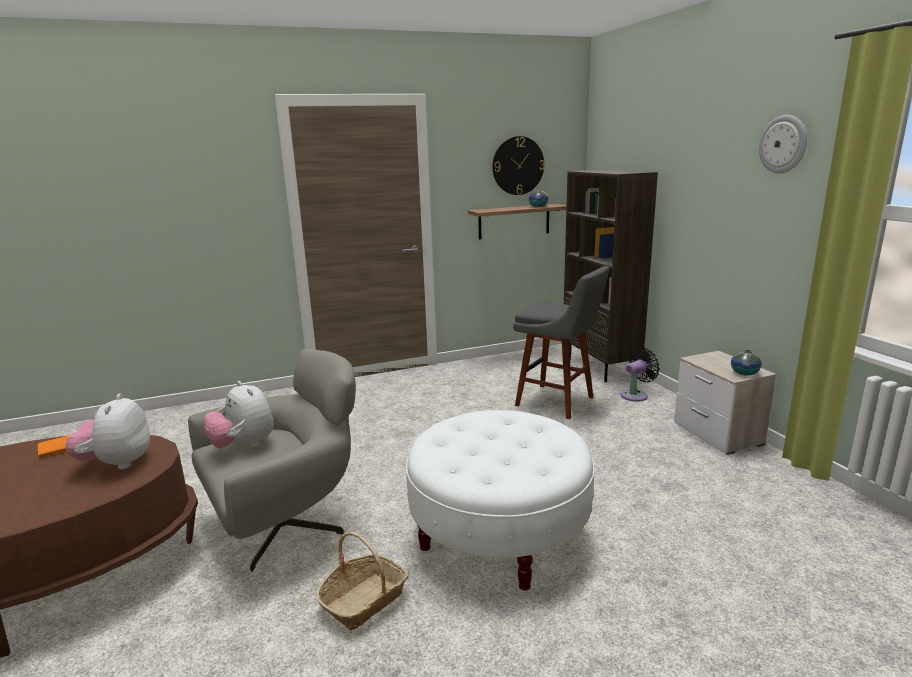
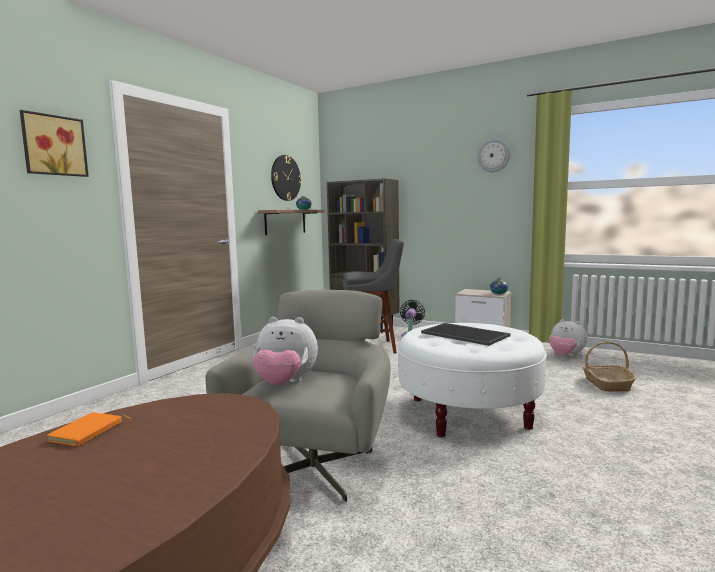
camera: 40 degrees left, 10 degrees down
(117, 463) = (205, 418): plush toy -> plush toy (566, 356)
(220, 169) = (53, 145): none -> picture
(364, 600) = (461, 474): basket -> basket (607, 384)
(500, 441) = (466, 334): none -> tray

